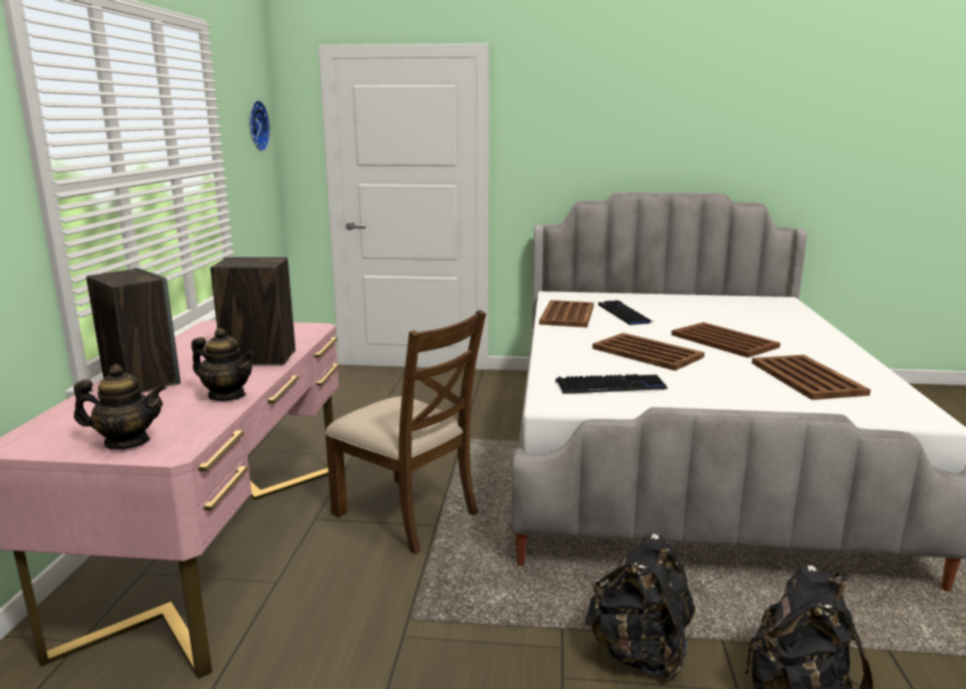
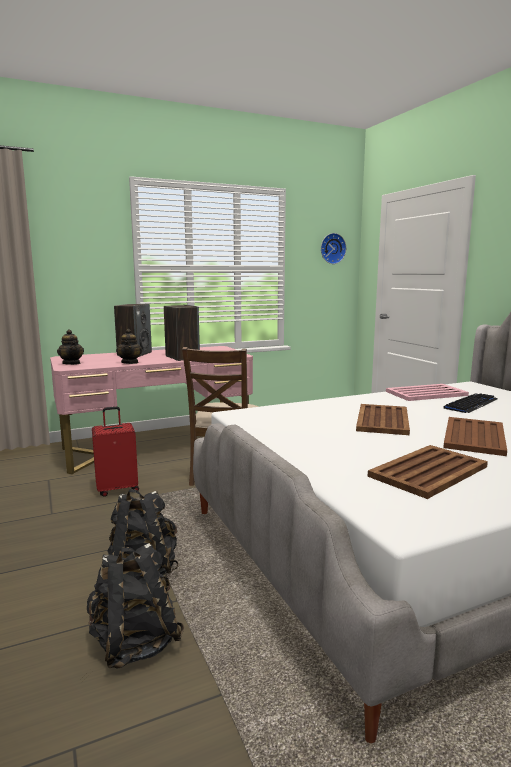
camera: 60 degrees right, 5 degrees down
(352, 626) = (117, 489): none -> red suitcase
(567, 314) = (427, 393): brown tray -> pink tray
(610, 386) = (288, 420): keyboard -> none

